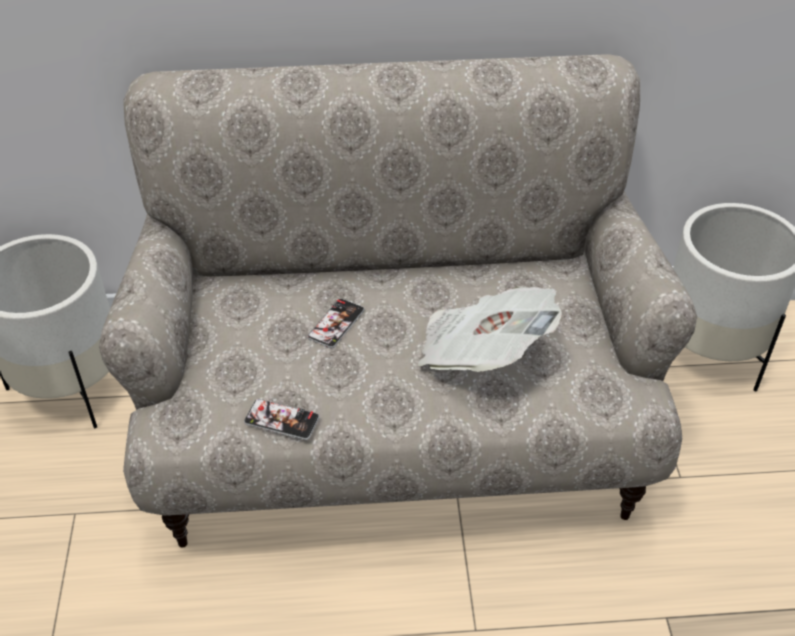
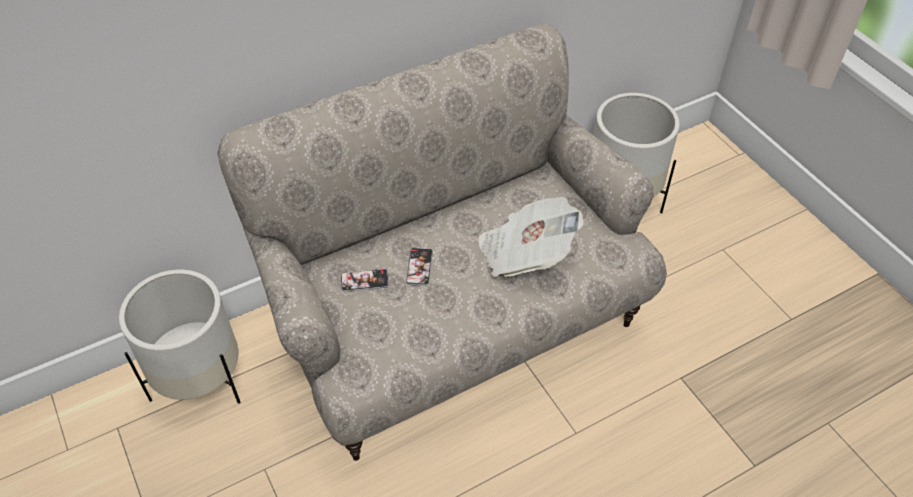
camera: 25 degrees left, 5 degrees up
(281, 420) = (425, 347): phone -> phone (364, 281)

